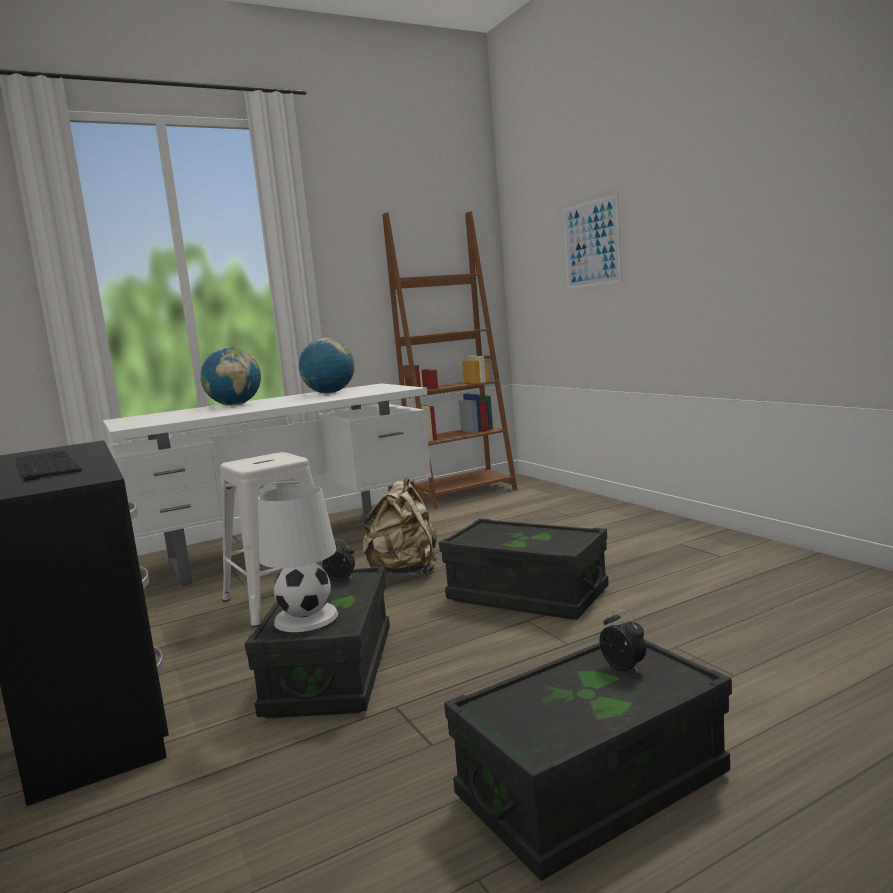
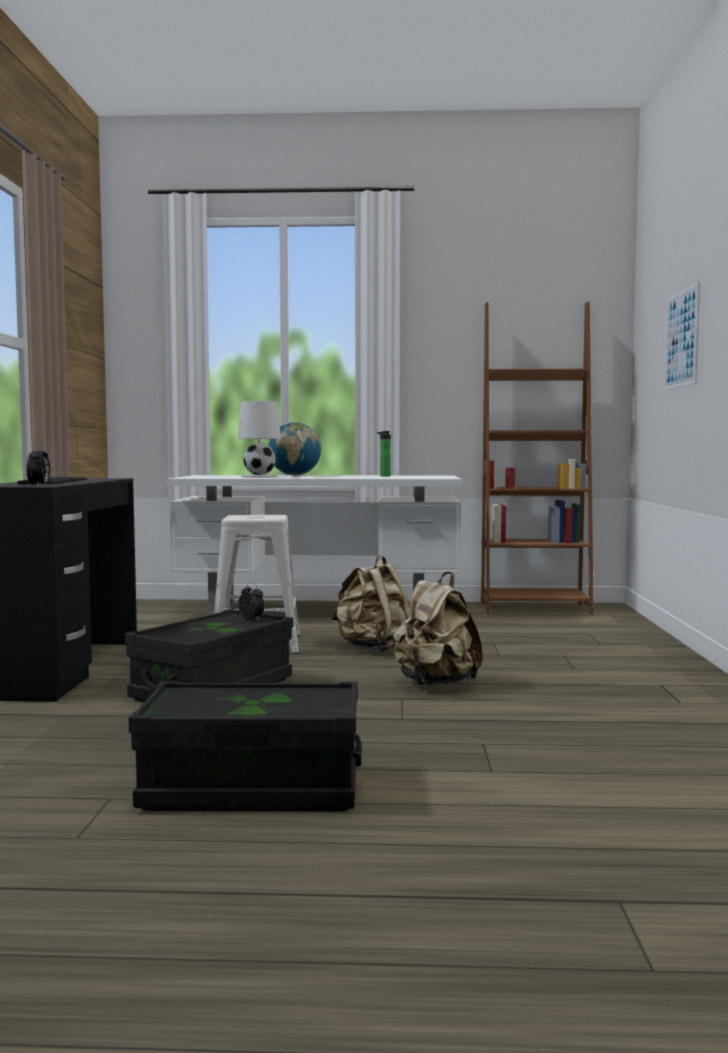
camera: 30 degrees right, 5 degrees down
(307, 617) = (183, 631): white table lamp -> white table lamp (260, 477)
(329, 393) = (384, 476): globe -> bottle
(527, 595) = (435, 684): black storage box -> beige backpack
(625, 668) = (306, 699): alarm clock -> alarm clock (39, 485)

